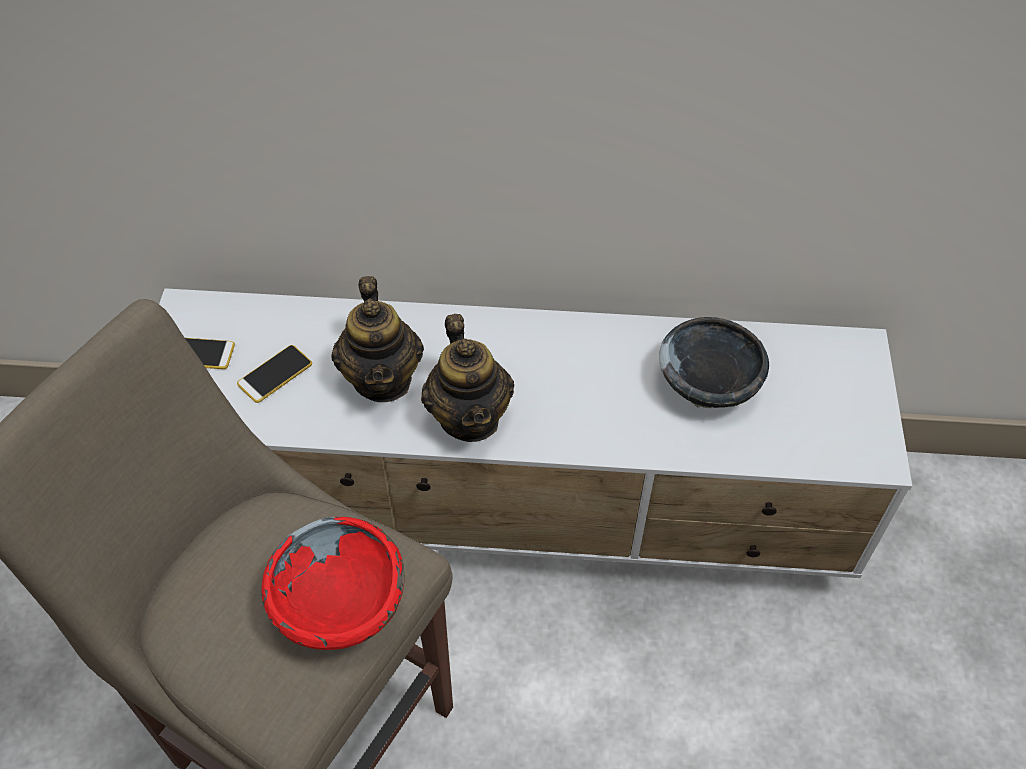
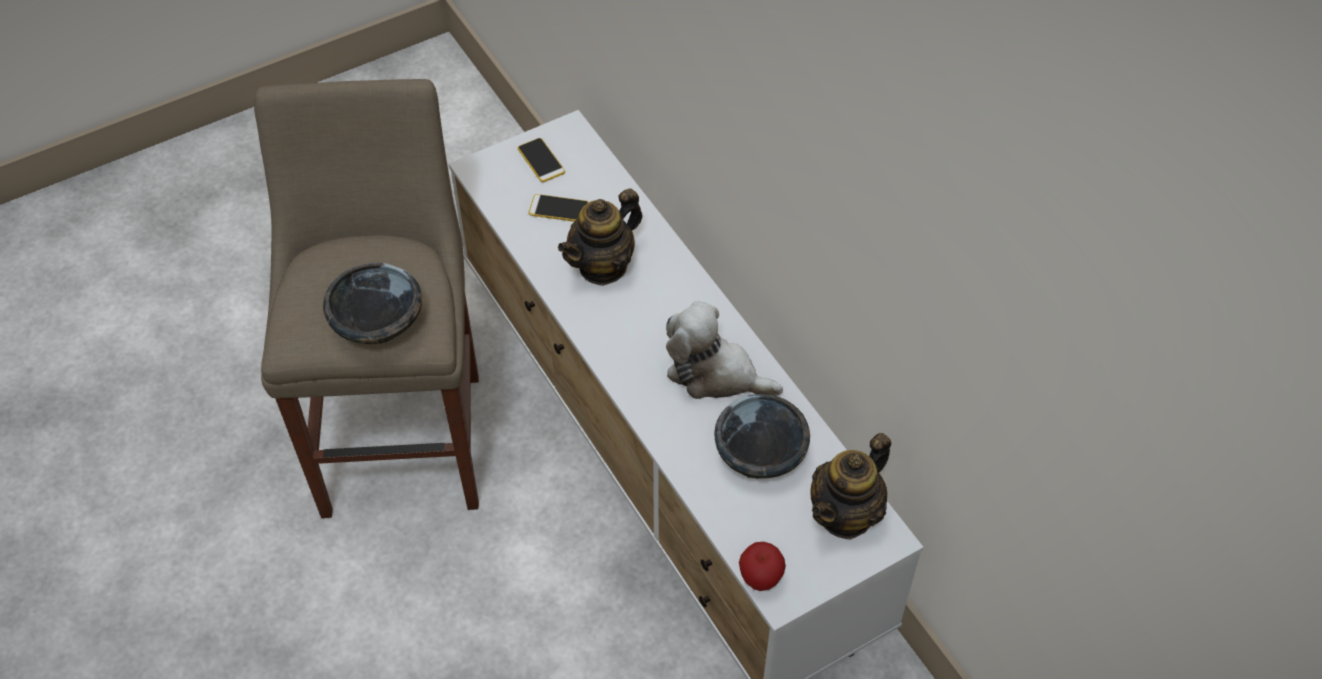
camera: 55 degrees right, 0 degrees up
(340, 604) = (377, 324): red bowl -> black bowl
(470, 417) = (611, 331): teapot -> teapot (846, 514)
(589, 365) = (715, 373): none -> plush toy
(849, 464) = (760, 579): none -> apple

